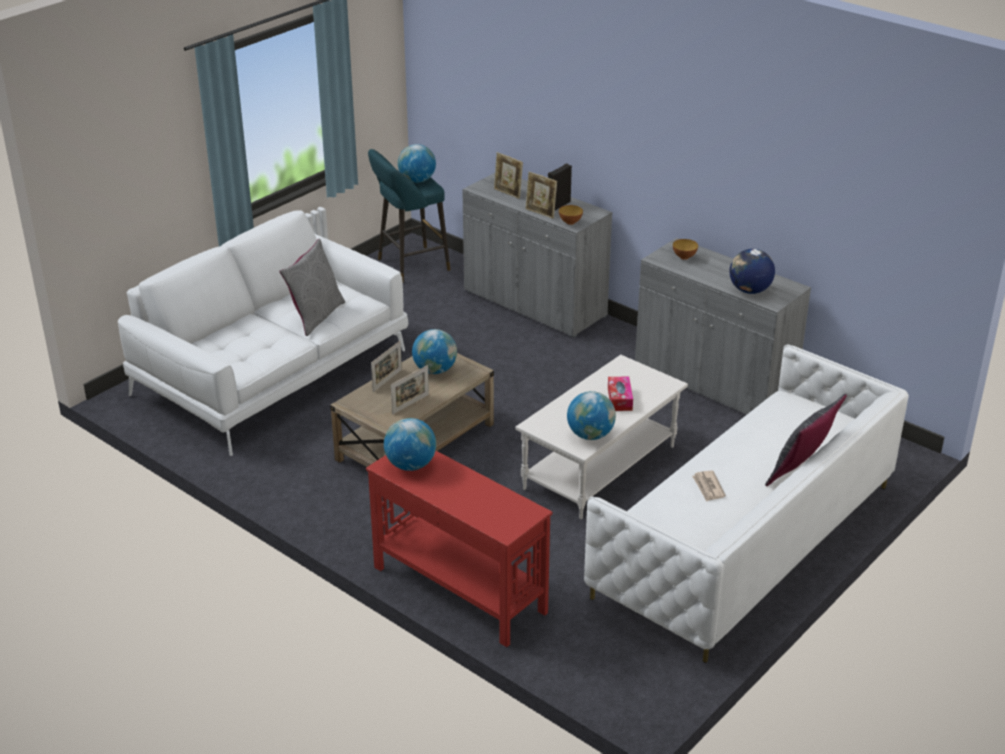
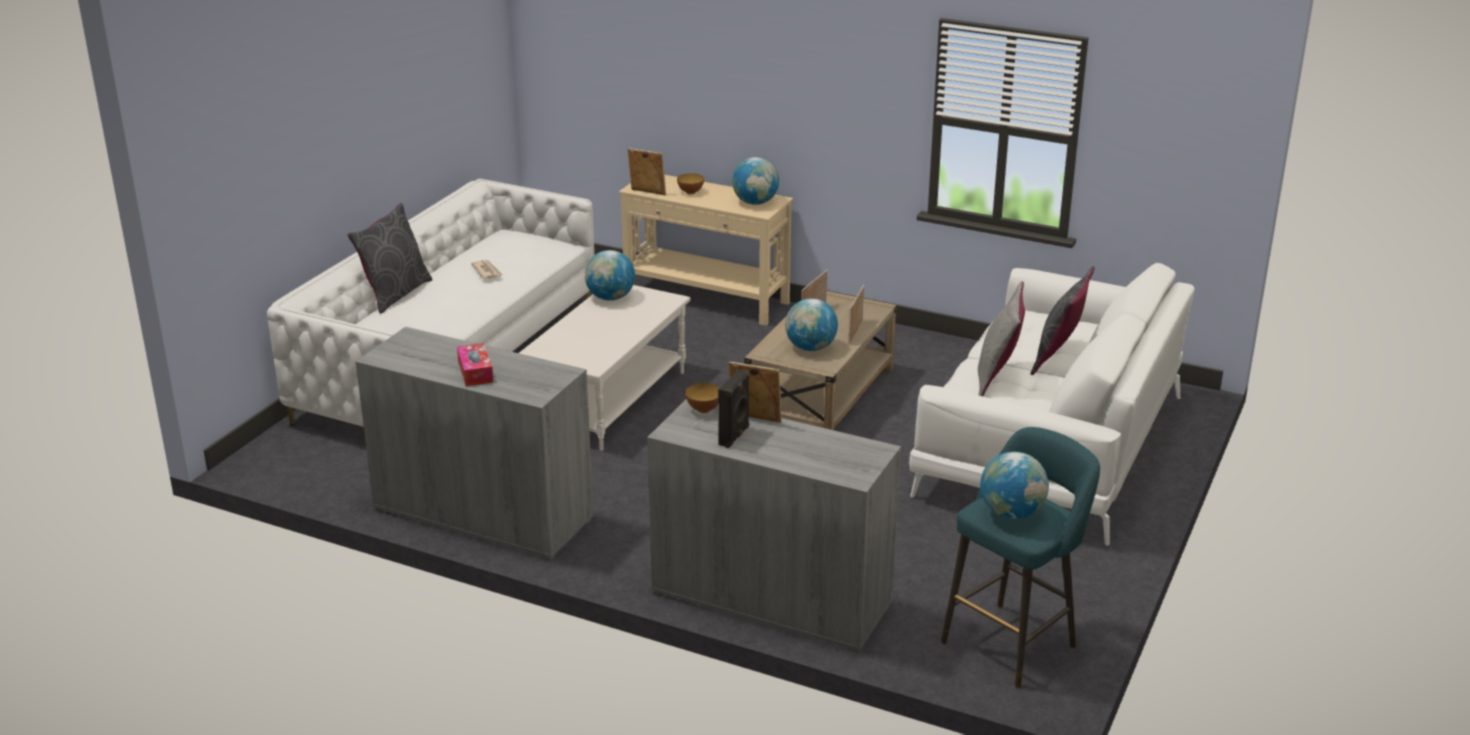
camera: 165 degrees right, 5 degrees down
(254, 325) = (1058, 358): none -> grey pillow
(459, 589) = (707, 299): red console table -> beige console table
(508, 193) = (824, 447): picture frame -> picture frame (647, 193)
(619, 399) = (588, 331): tissue box -> tissue box (475, 372)
(684, 257) = (526, 379): bowl -> bowl (690, 192)
(749, 290) = (437, 346): globe -> none

